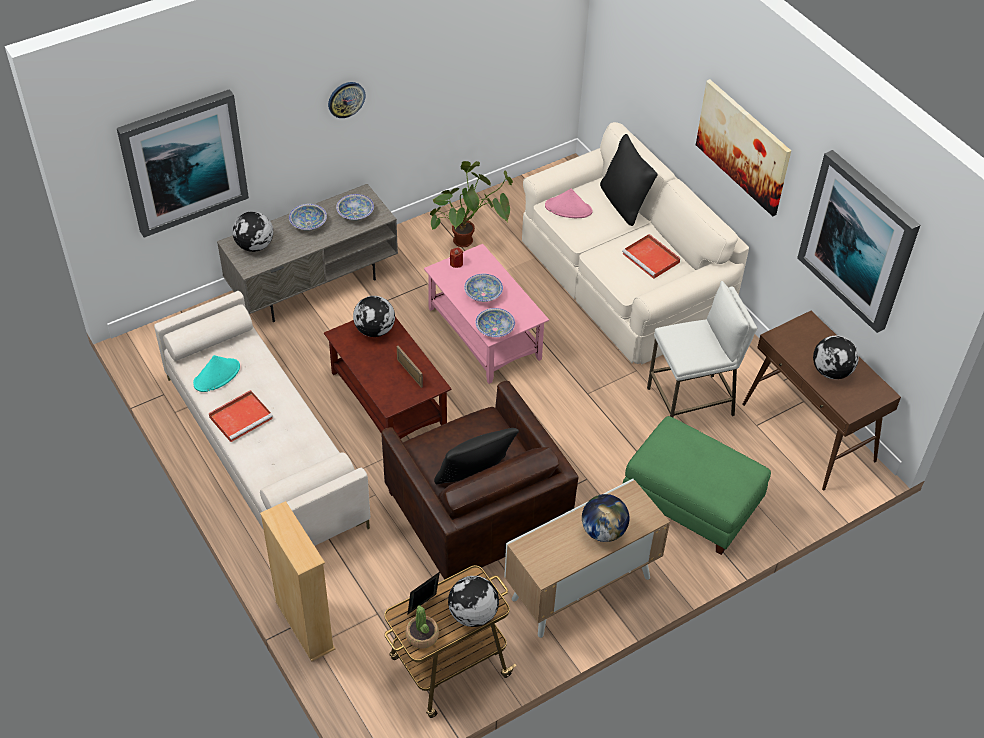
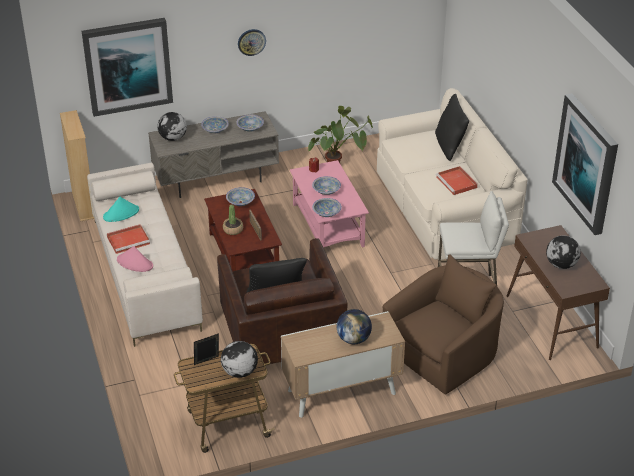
camera: 15 degrees right, 10 degrees down
(304, 625) = (135, 382): beige bookcase -> beige bookcase (84, 205)
(375, 330) = (240, 202): globe -> bowl
(422, 635) = (199, 378): potted plant -> potted plant (233, 229)
(568, 208) = (406, 144): pink hat -> pink hat (135, 263)
(692, 503) = (444, 352): green ottoman -> brown armchair
(743, 146) = (525, 99): picture -> none

